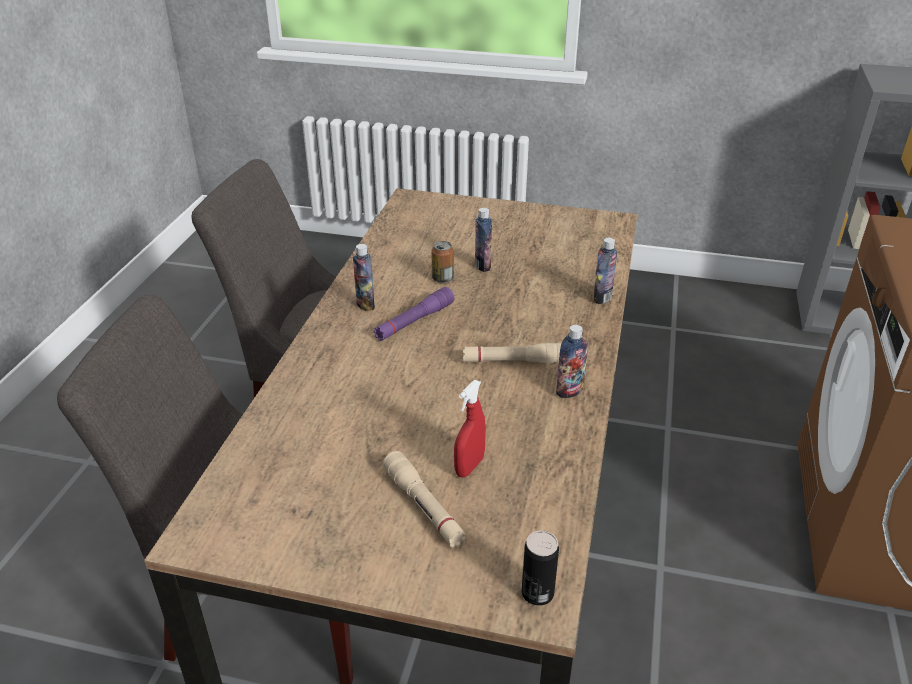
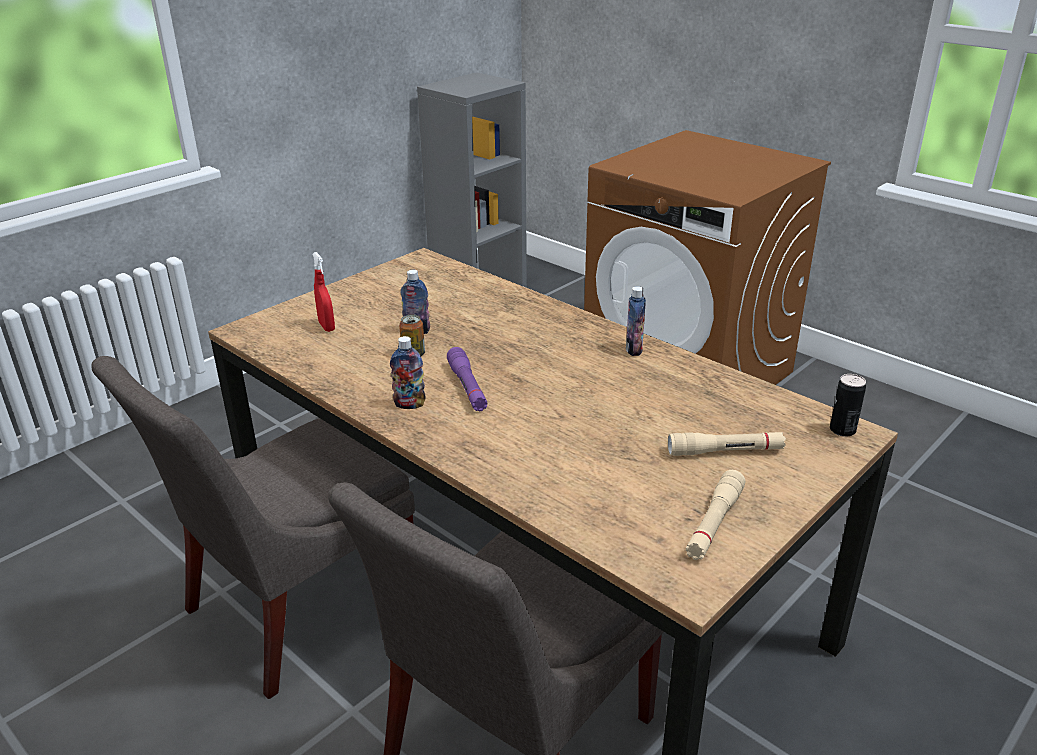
camera: 60 degrees left, 5 degrees down
(469, 466) = (691, 418): red spray bottle -> red spray bottle (326, 326)
(514, 361) = (574, 360): beige flashlight -> beige flashlight (714, 523)
(602, 298) = (527, 299): bottle -> none

